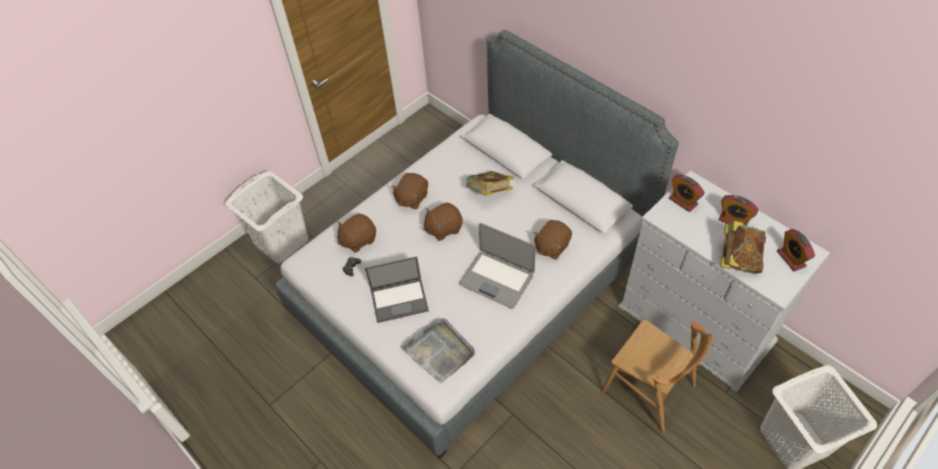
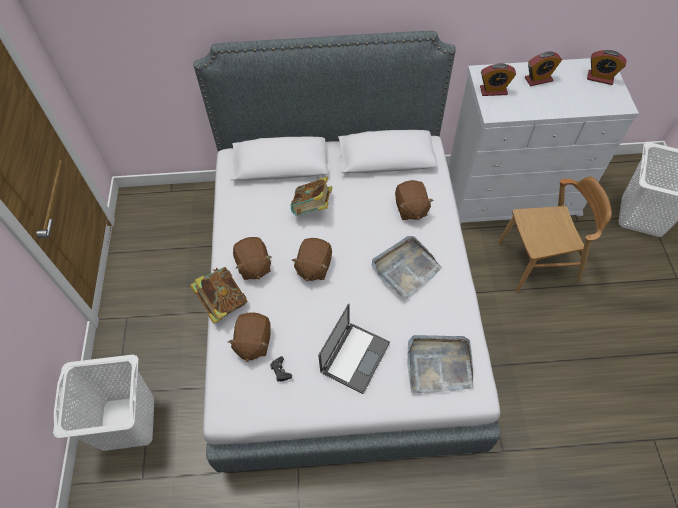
camera: 50 degrees left, 5 degrees up
(497, 279) = (405, 268): laptop -> grey tray
(738, 259) = (575, 103): book -> book (222, 302)

